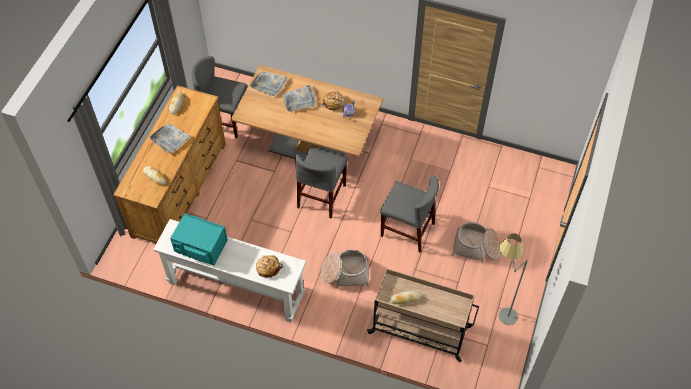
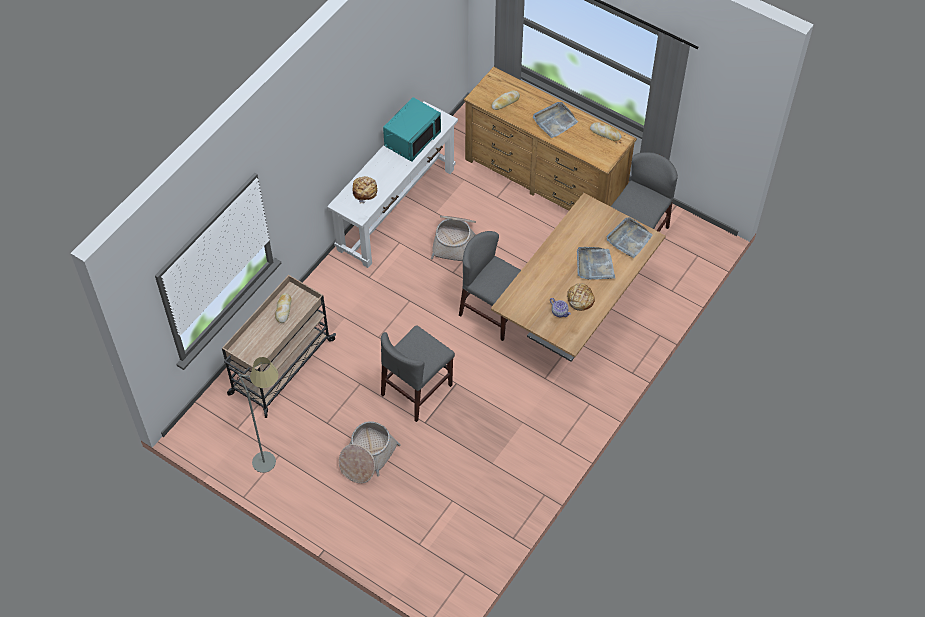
camera: 105 degrees right, 0 degrees up
(345, 273) = (379, 312): basket -> basket (455, 241)

